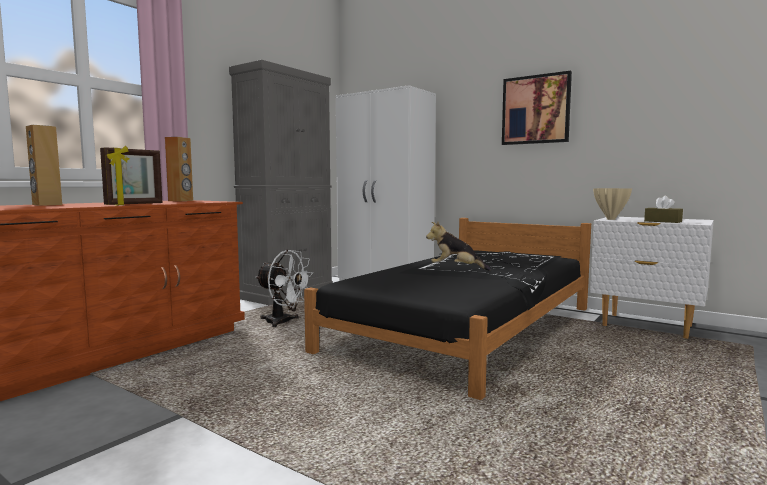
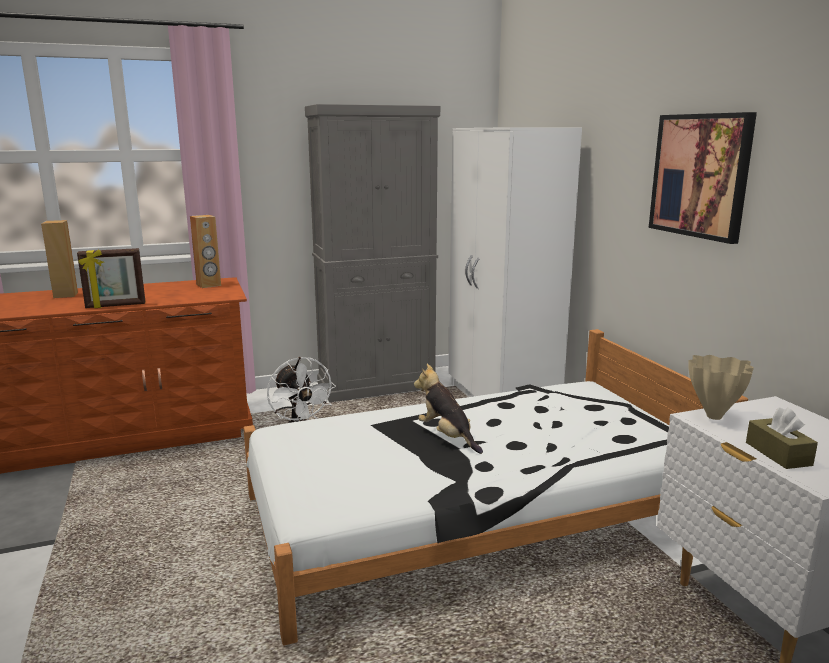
camera: 35 degrees right, 10 degrees up
(467, 328) = (475, 514): black bed -> white bed

